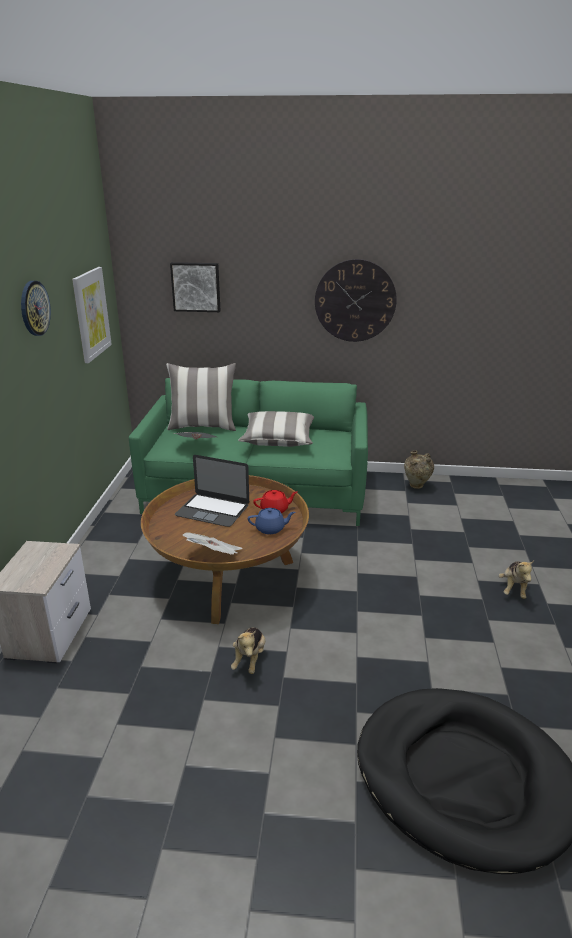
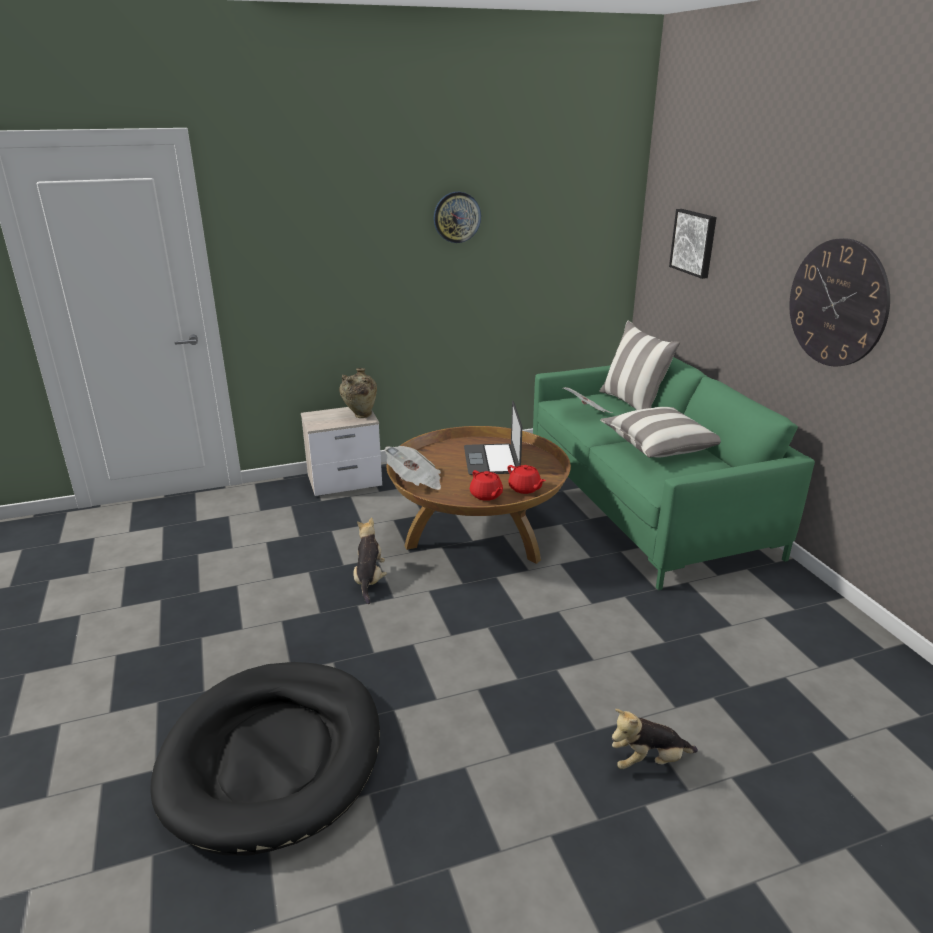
camera: 65 degrees right, 0 degrees up
(91, 314) = (569, 245): picture -> none
(249, 659) = (369, 580): plush toy -> plush toy turned 105 degrees clockwise
(271, 529) = (486, 495): blue teapot -> red teapot
(417, 487) = (820, 617): beige vase -> beige vase (360, 416)

